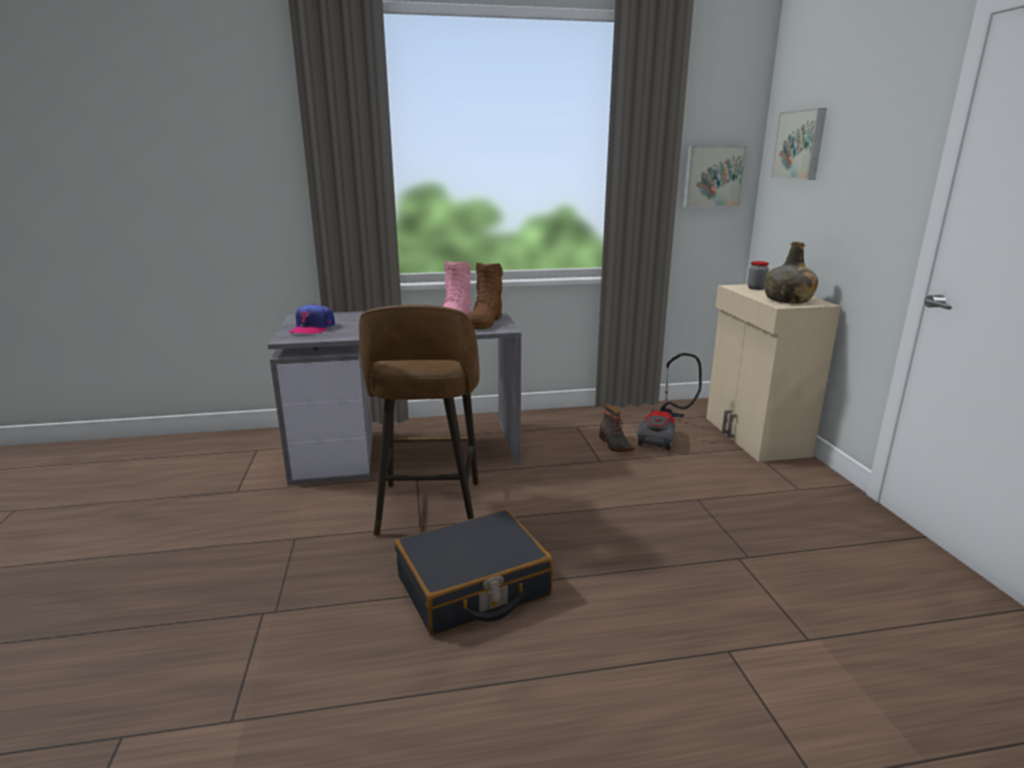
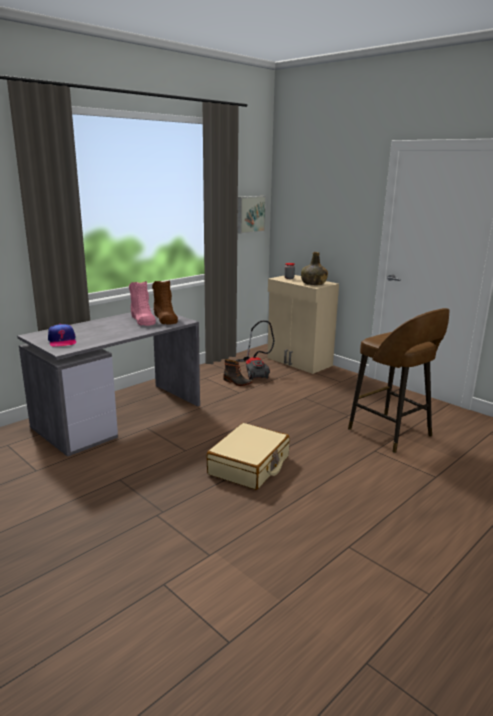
camera: 35 degrees left, 0 degrees up
(428, 510) = (179, 442): brown stool -> brown stool (391, 433)
(473, 587) = (249, 466): black suitcase -> beige suitcase
(800, 145) = (299, 197): picture -> none

